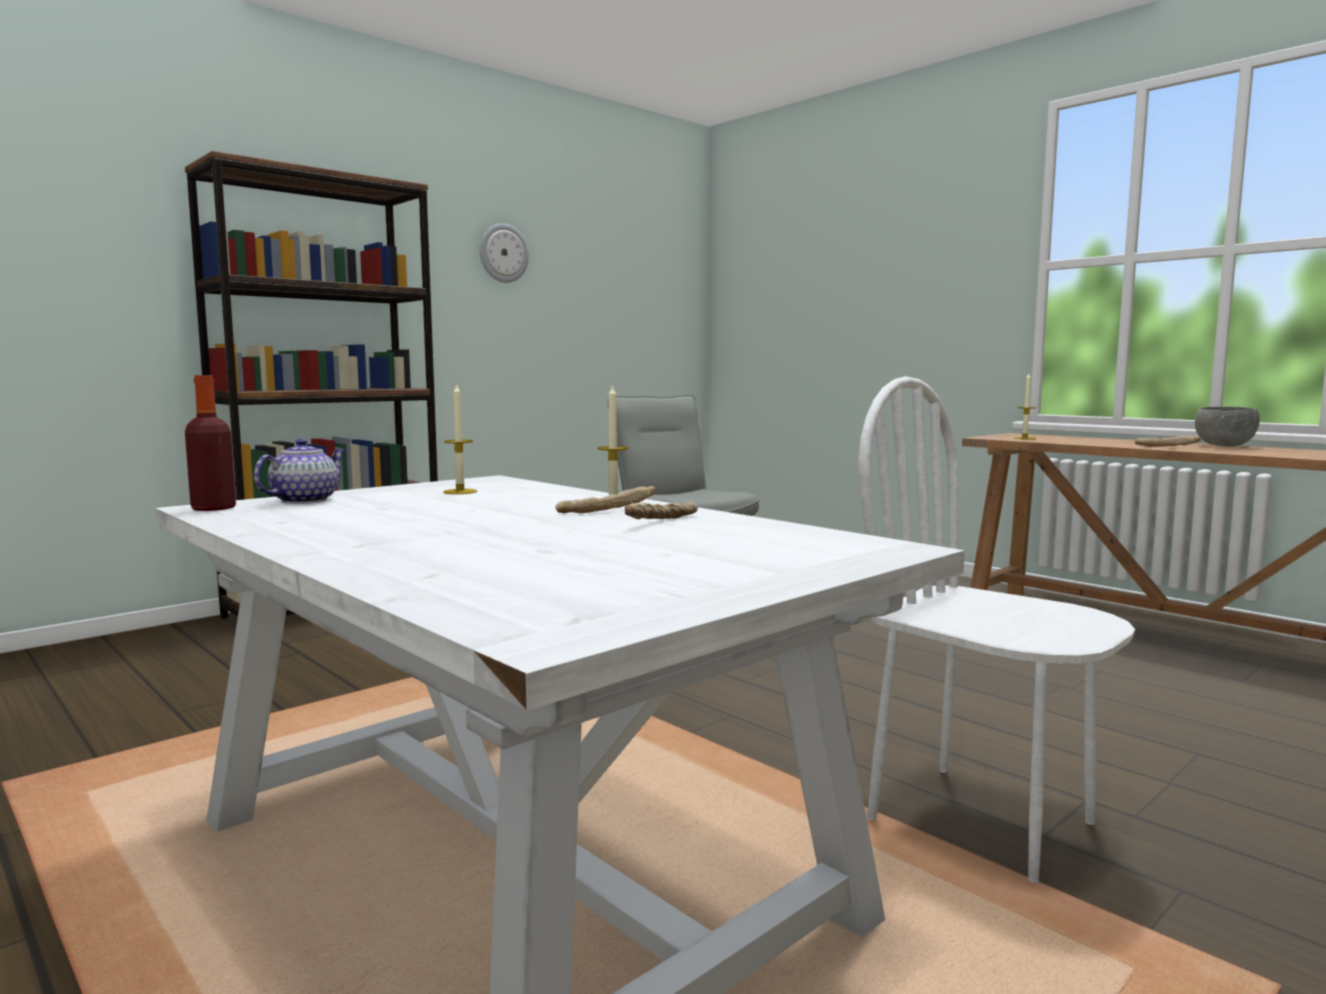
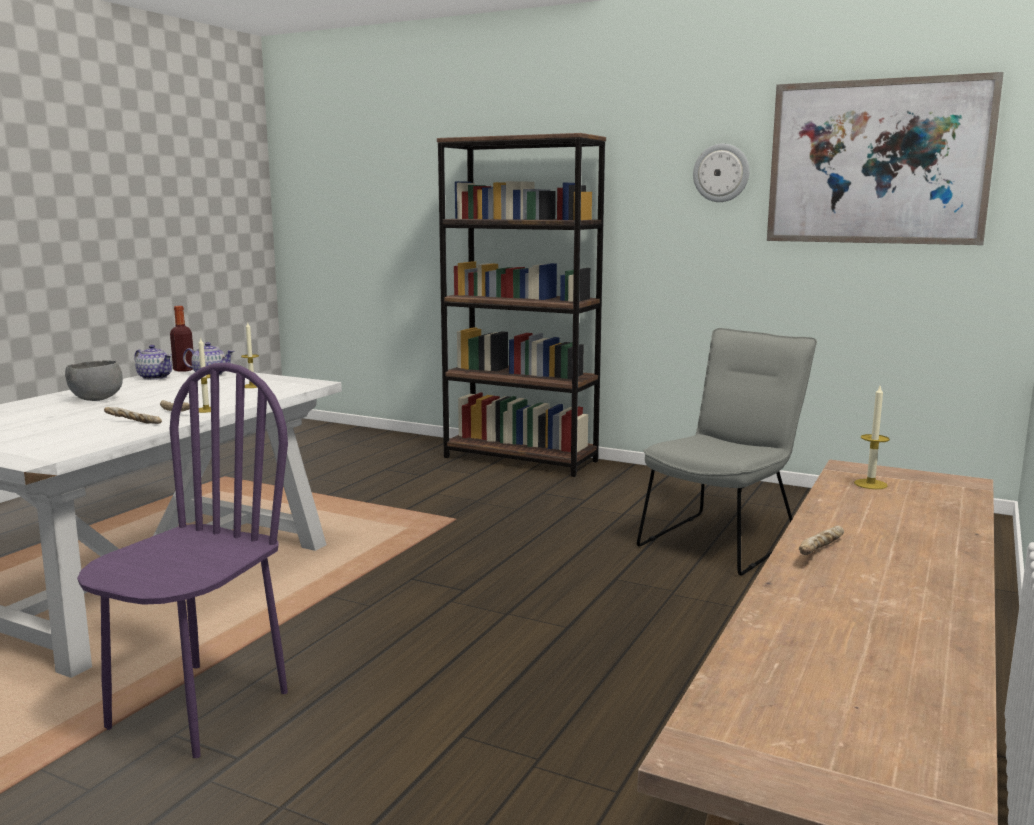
camera: 70 degrees right, 5 degrees up
(253, 517) = (155, 377): none -> teapot
(615, 258) = (877, 162): none -> picture
(981, 821) = (198, 709): white chair -> purple chair
(1225, 446) = (919, 594): grey bowl -> grey bowl (95, 399)

